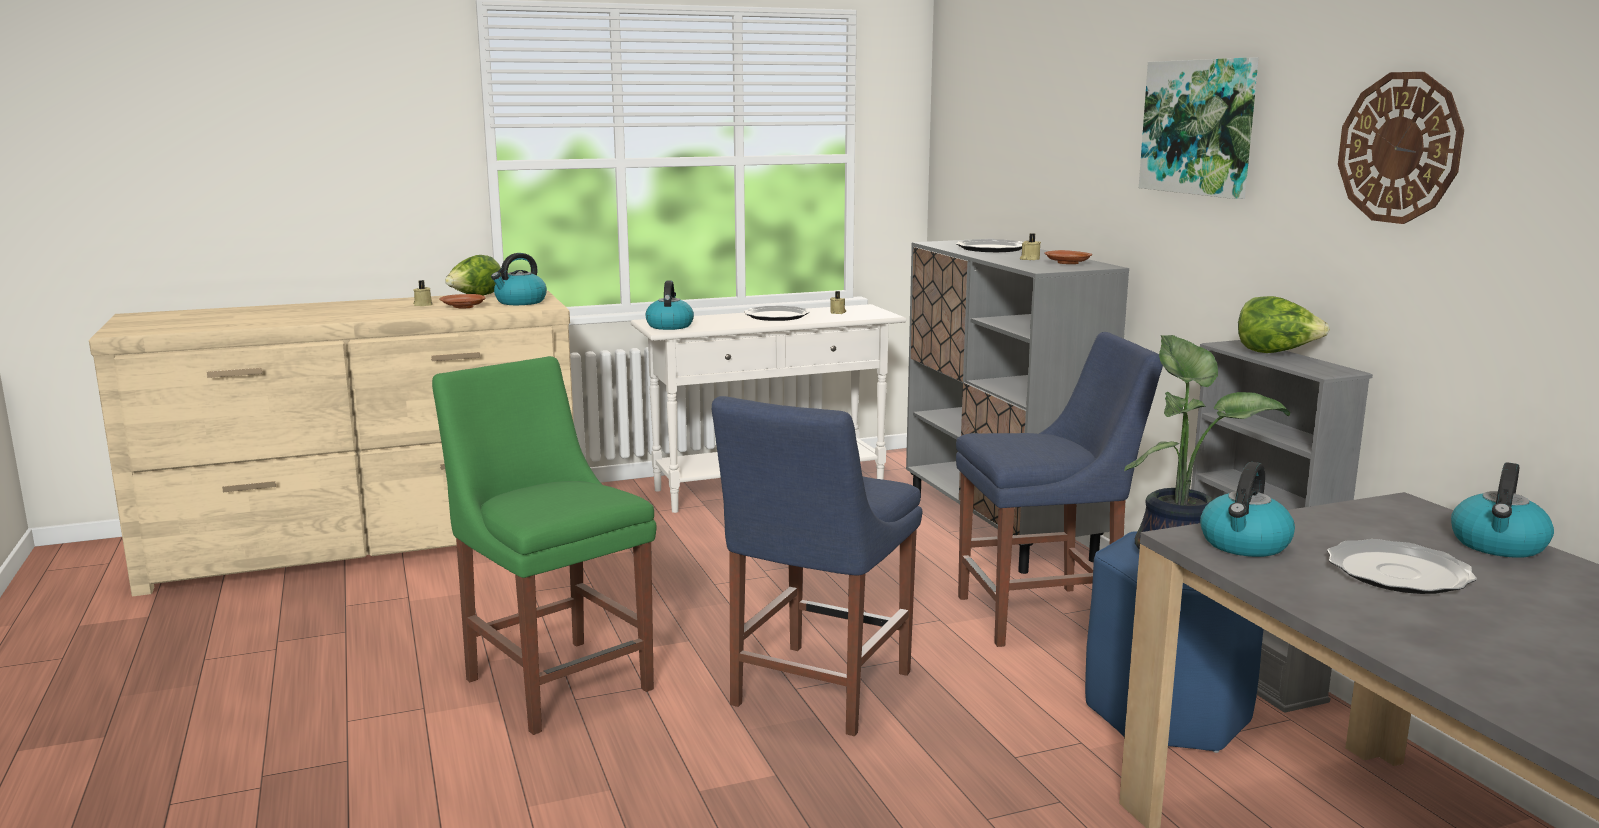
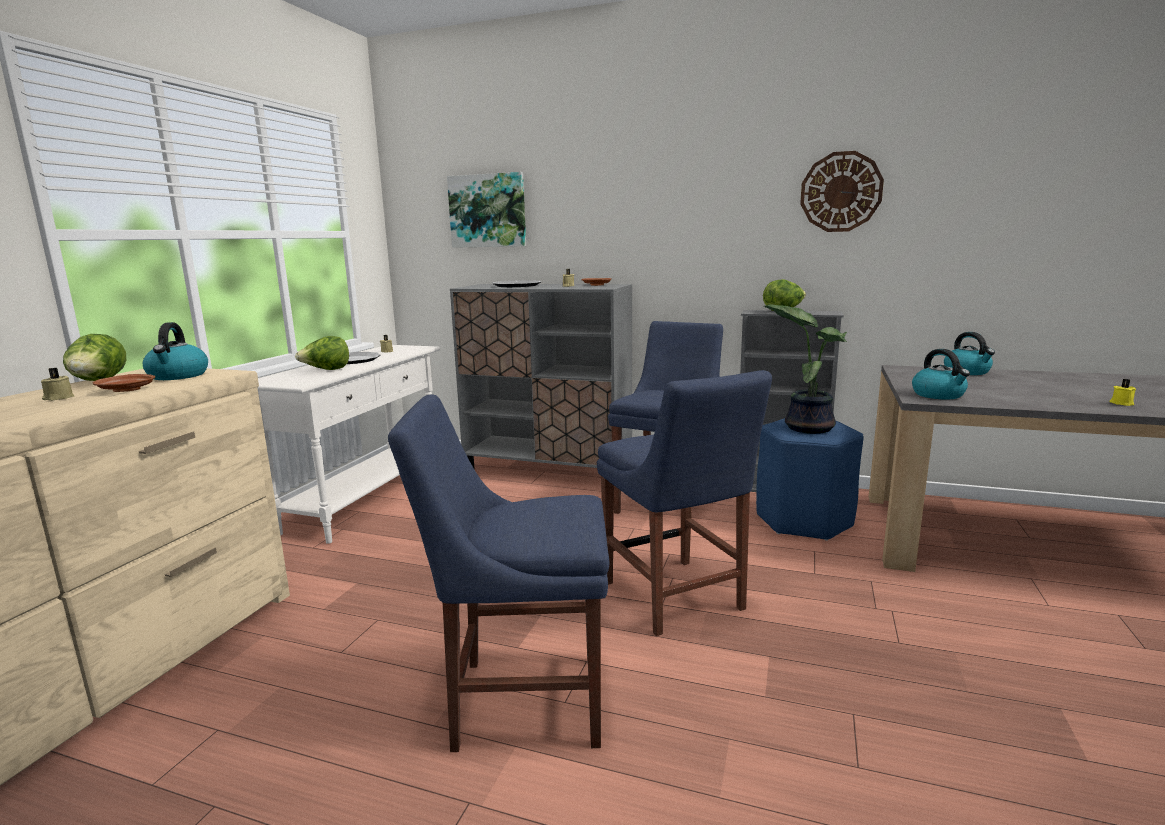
camera: 50 degrees left, 0 degrees up
(555, 680) = (519, 700): green chair -> blue chair
(669, 326) = (292, 380): kettle -> none
(722, 322) = (326, 370): none -> lettuce
(1199, 127) = (684, 191): picture -> picture (488, 211)
(1397, 572) = (995, 388): plate -> none
(1496, 664) = (1121, 403): none -> yellow candle

